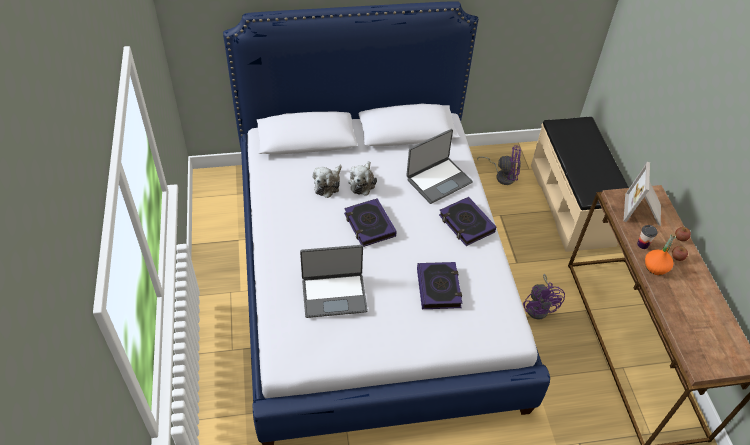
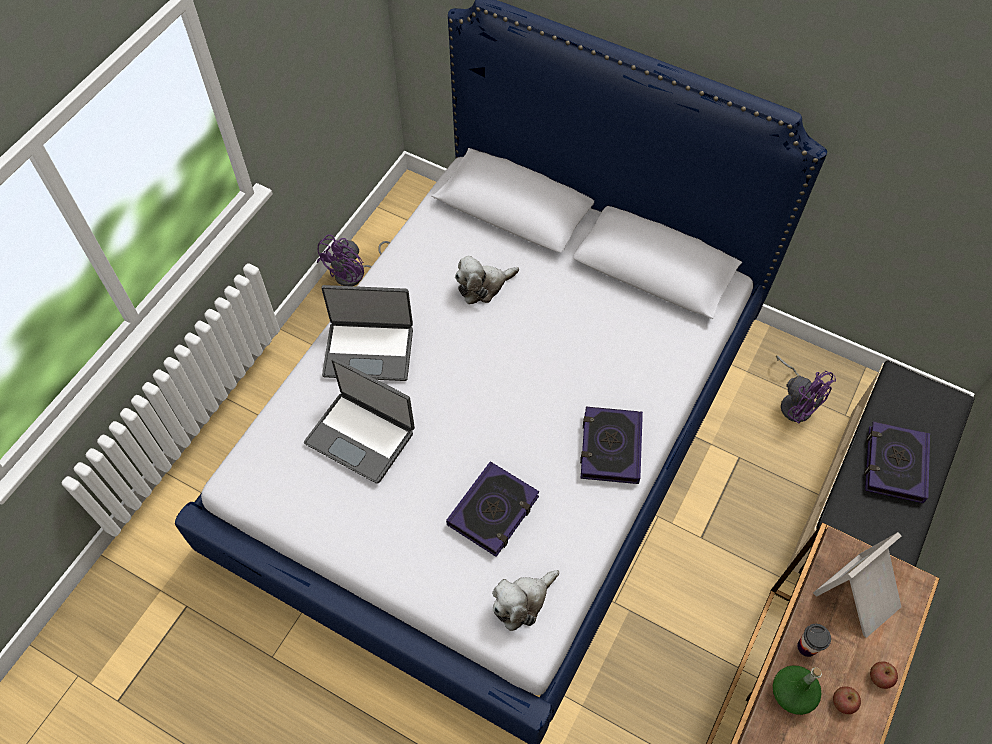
camera: 40 degrees right, 10 degrees up
(362, 183) = (528, 308): plush toy -> plush toy (522, 602)
(369, 225) = (484, 372): book -> book (894, 464)
(438, 180) = (630, 363): laptop -> laptop (369, 350)
(539, 307) = (676, 619): purple fan -> purple fan (356, 274)
(655, 267) = (792, 693): orange bottle -> green bottle

